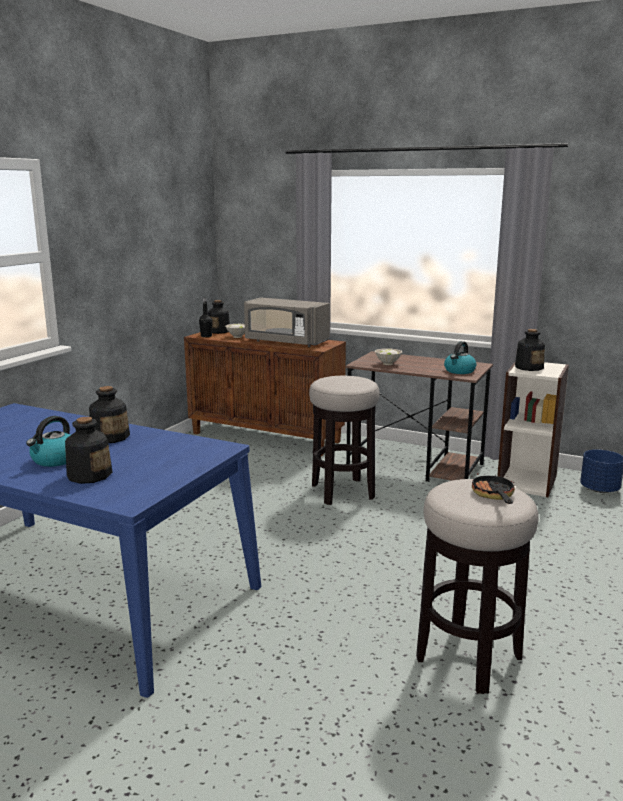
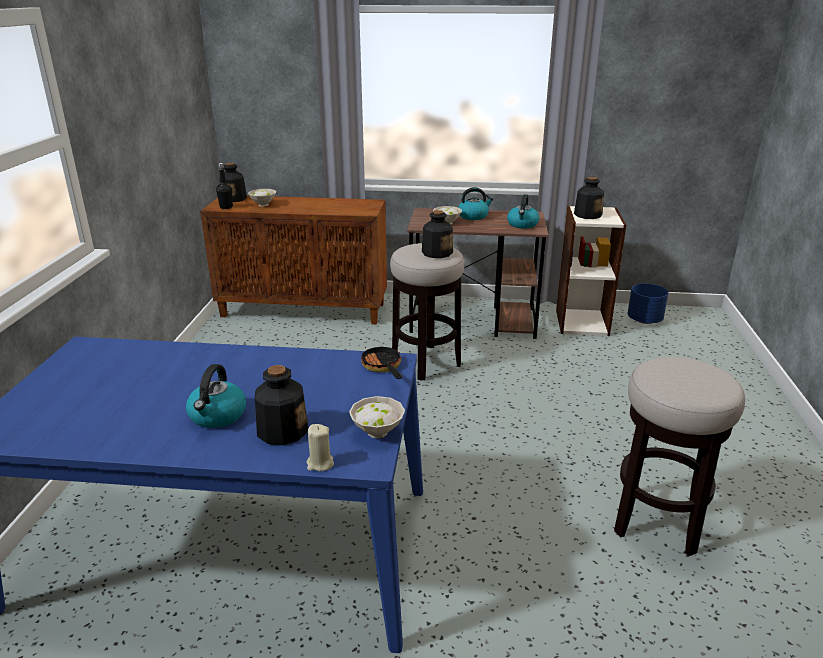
camera: 20 degrees left, 10 degrees up
(93, 498) = (320, 464): none -> beige candle
(110, 437) = (251, 369): bottle -> bottle (437, 253)
(158, 487) = (378, 431): none -> white bowl
(285, 342) = (324, 207): grey microwave -> none
(419, 361) = (473, 216): none -> kettle
(493, 495) = (700, 376): frying pan -> frying pan (382, 367)

